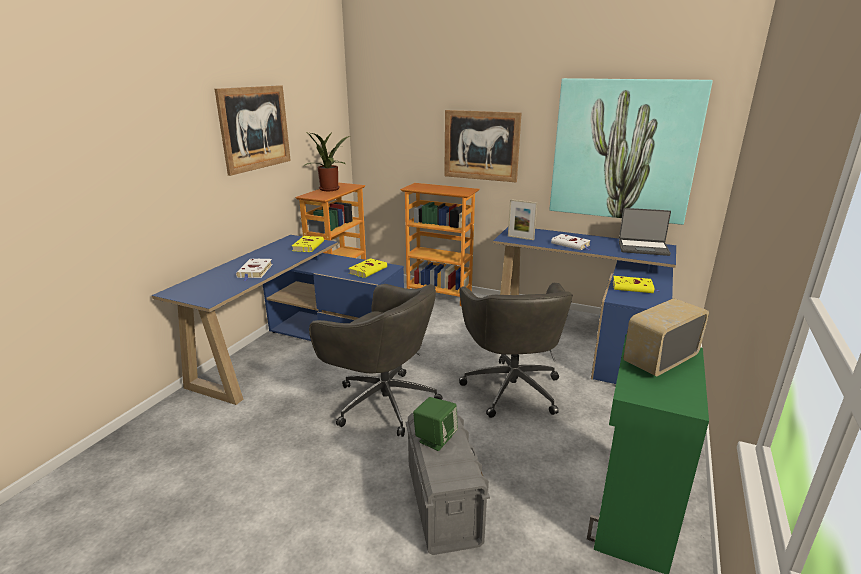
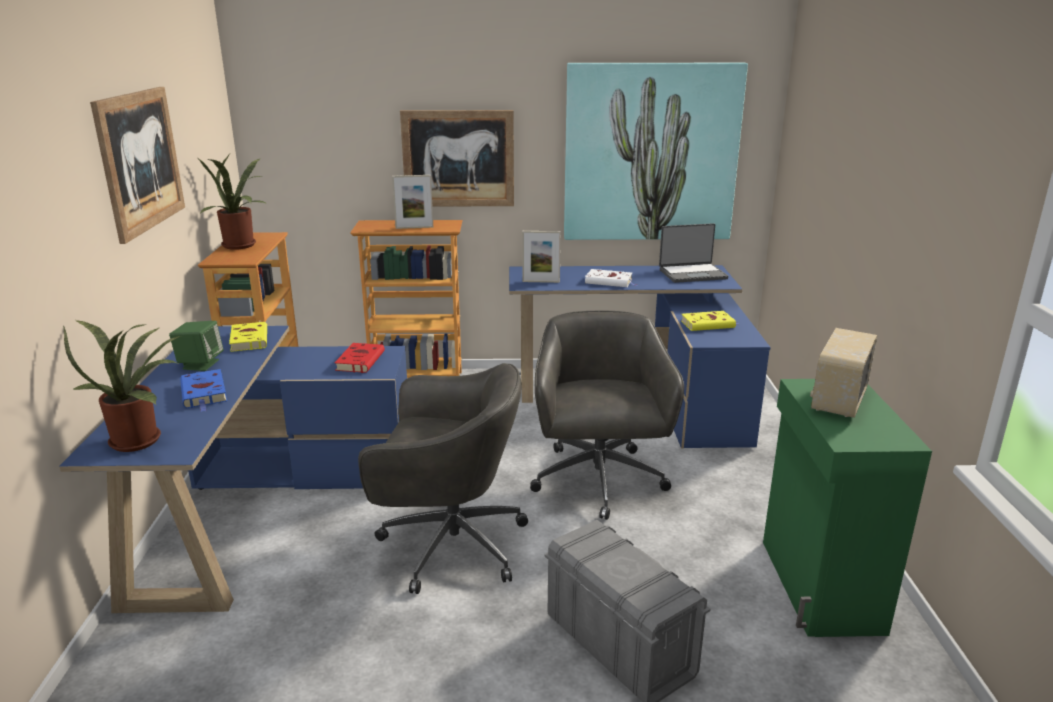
camera: 25 degrees left, 0 degrees up
(200, 289) = (141, 439): none -> potted plant
(255, 271) = (204, 394): white book -> blue book
(368, 270) = (360, 360): yellow book -> red book
(435, 439) = (608, 562): green speaker -> green speaker (200, 364)
(442, 190) = (414, 227): none -> picture frame
(511, 387) = (598, 482): grey office chair -> grey office chair turned 150 degrees counterclockwise

